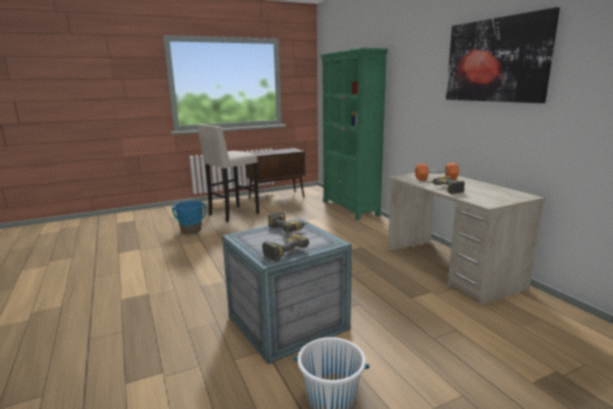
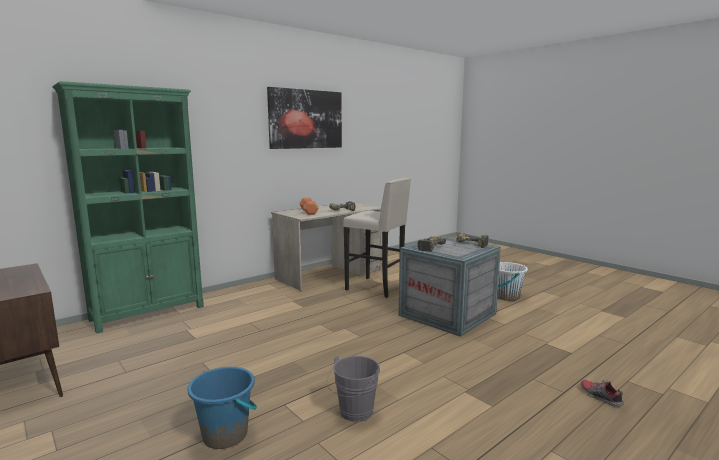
camera: 105 degrees left, 5 degrees down
(57, 357) = (600, 397): none -> shoe
(171, 256) = (354, 414): none -> grey bucket
(232, 214) = (129, 409): beige stool -> beige stool (377, 288)

